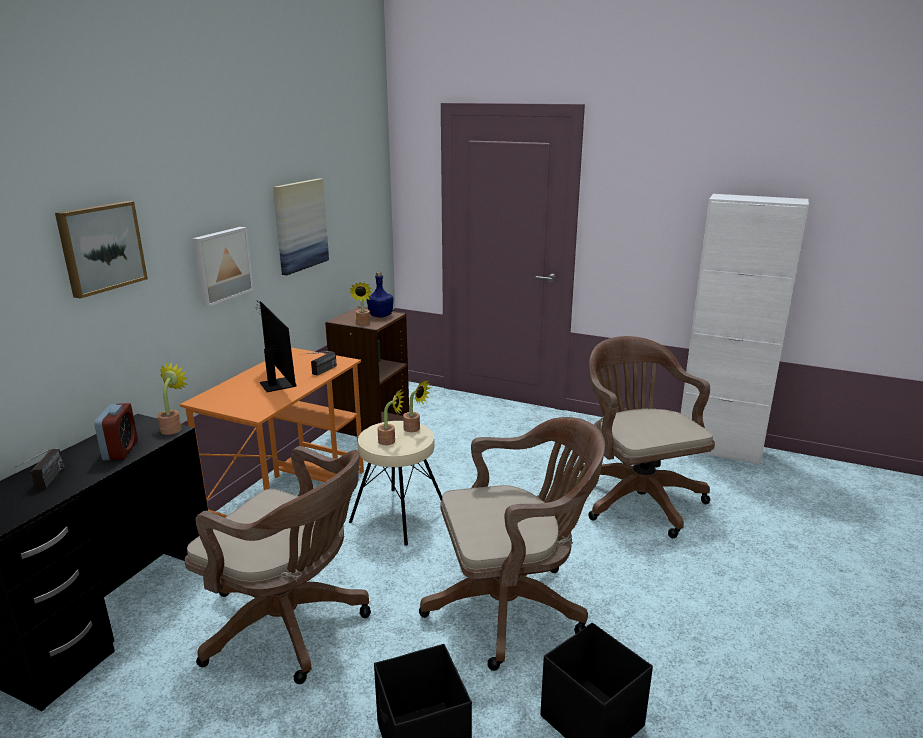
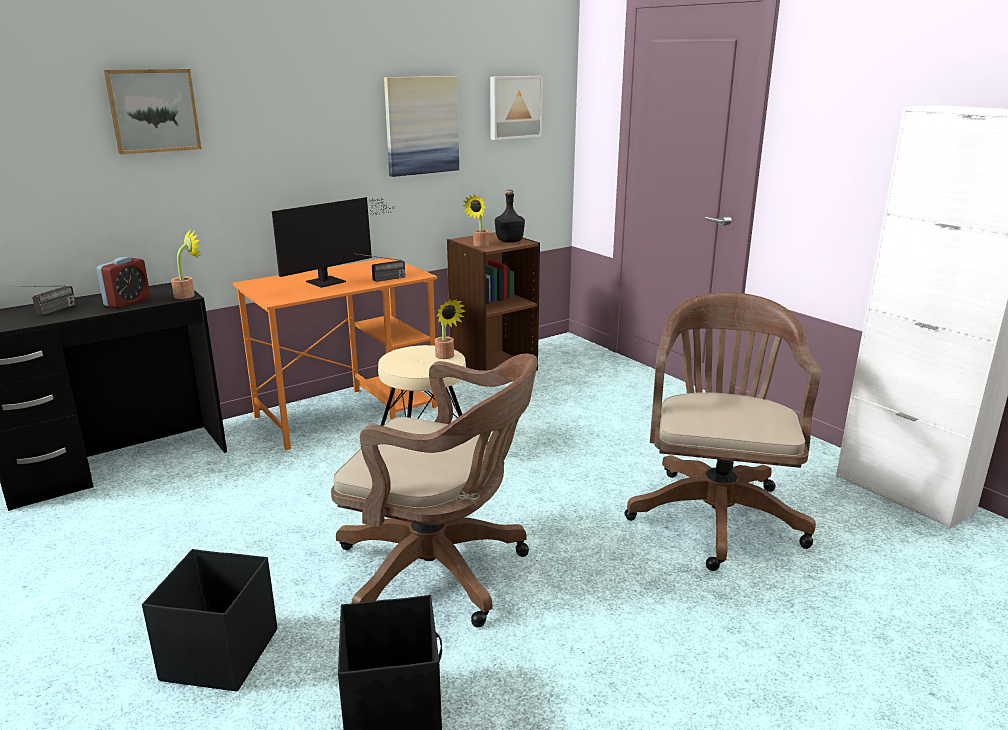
camera: 30 degrees right, 0 degrees up
(221, 265) = (303, 151): picture -> picture (514, 107)
(276, 383) = (331, 281): monitor -> monitor turned 45 degrees clockwise
(291, 626) = (230, 515): brown office chair -> none
(381, 315) = (510, 241): blue bottle -> black bottle
(390, 441) = (408, 362): potted plant -> none

